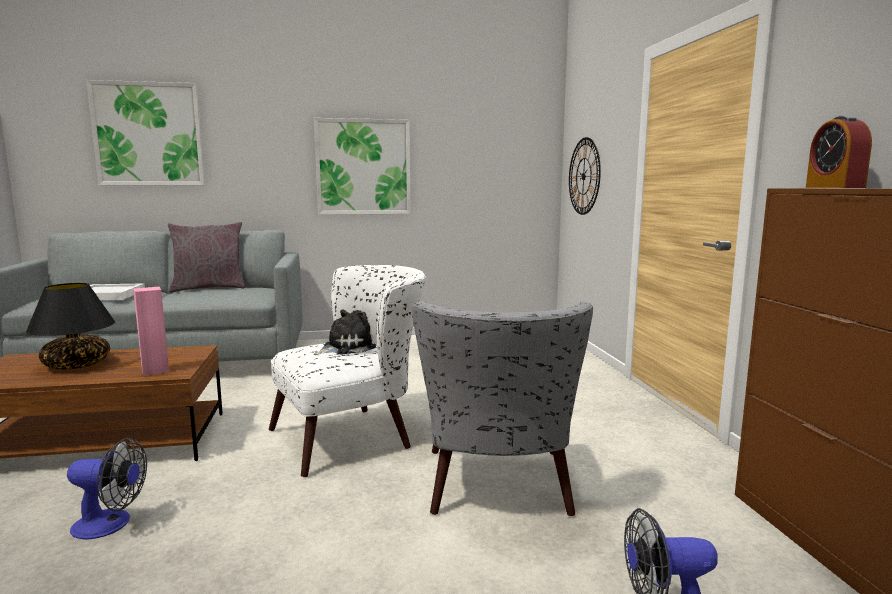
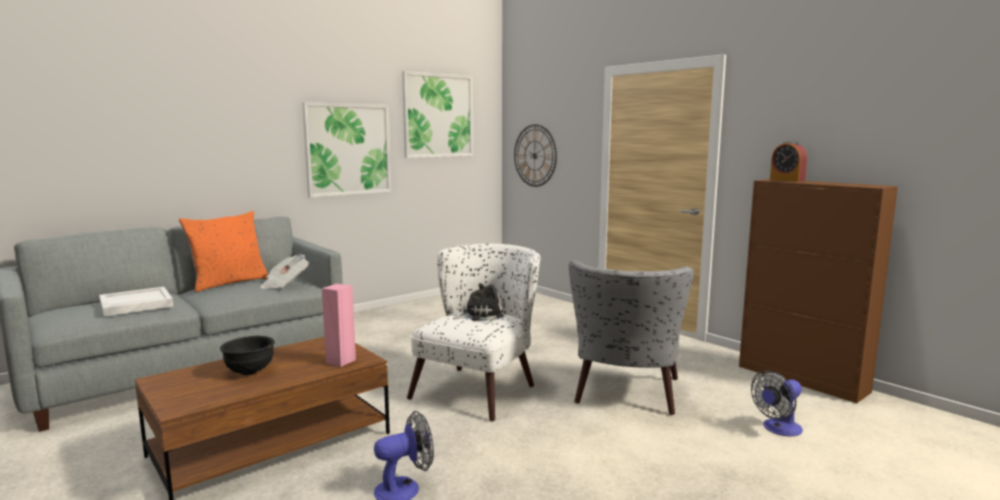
camera: 30 degrees left, 0 degrees up
(77, 365) = (249, 372): black table lamp -> black bowl
(148, 134) = (124, 118): picture -> picture (438, 115)
(209, 288) = (228, 283): grey pillow -> orange pillow
(241, 293) = (284, 284): none -> newspaper
(346, 347) = (480, 315): plush toy -> plush toy turned 45 degrees clockwise
(498, 491) = (625, 396): grey armchair -> grey armchair turned 45 degrees clockwise

